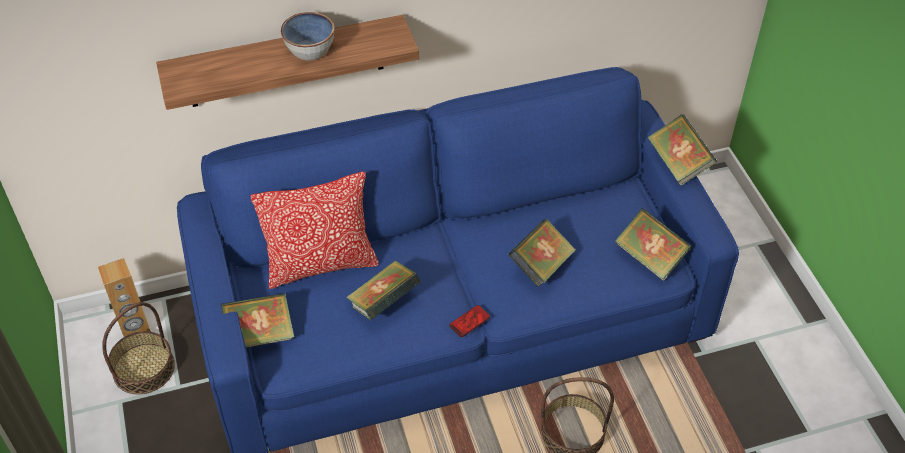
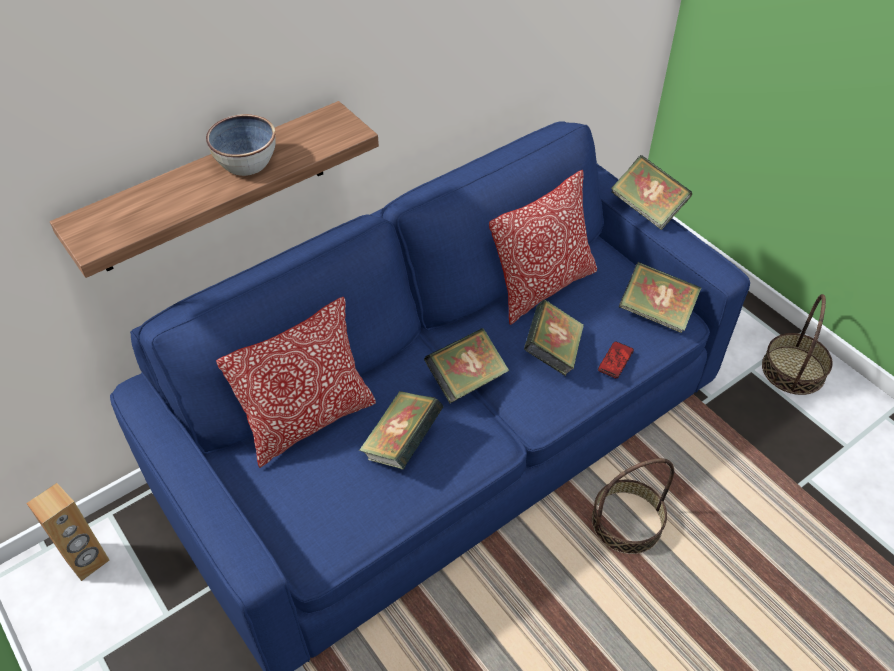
camera: 20 degrees left, 0 degrees up
(143, 368) = (115, 605): basket -> basket (793, 370)
(260, 335) = (270, 526): book -> book (466, 380)
(469, 321) = (505, 436): phone -> phone (615, 360)
(561, 209) = (542, 287): none -> pillow

